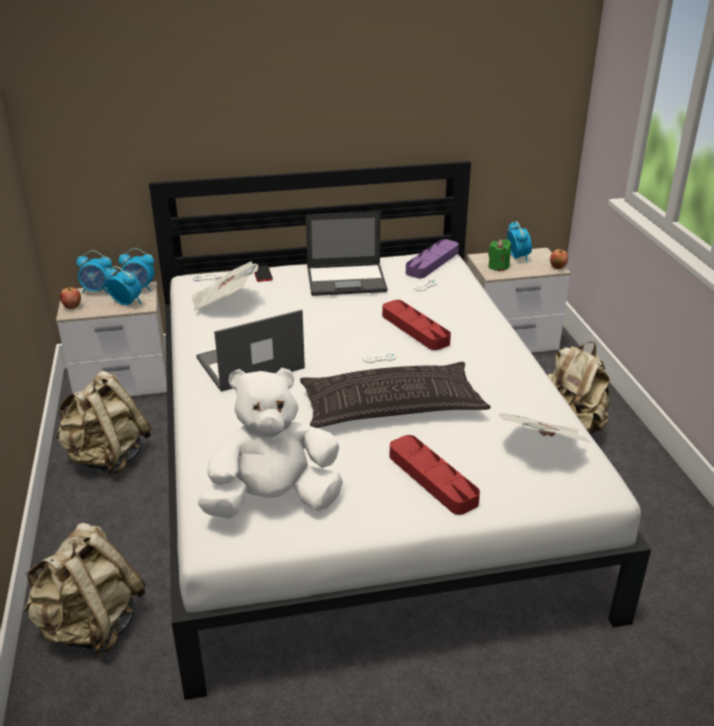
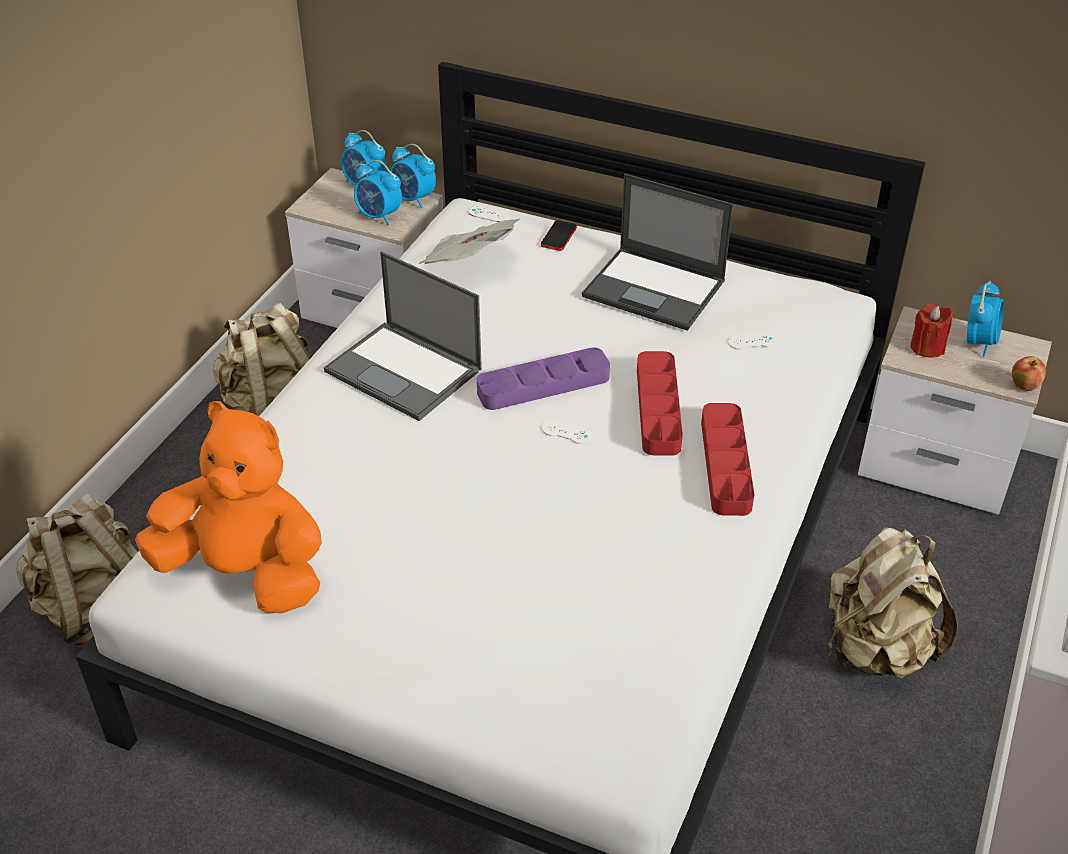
camera: 35 degrees right, 10 degrees up
(72, 307) = (317, 198): apple -> none
(126, 303) = (379, 216): alarm clock -> alarm clock turned 150 degrees clockwise
(249, 364) = (405, 371): laptop -> laptop turned 150 degrees counterclockwise
(273, 501) = (246, 573): white plush toy -> orange plush toy
(392, 406) = (505, 512): pillow -> none
(432, 262) = (806, 305): purple tray -> purple tray (543, 385)
(432, 478) = (439, 639): red tray -> red tray (725, 464)
(498, 267) = (927, 347): green candle -> red candle
(544, 447) = (627, 671): newspaper -> none

